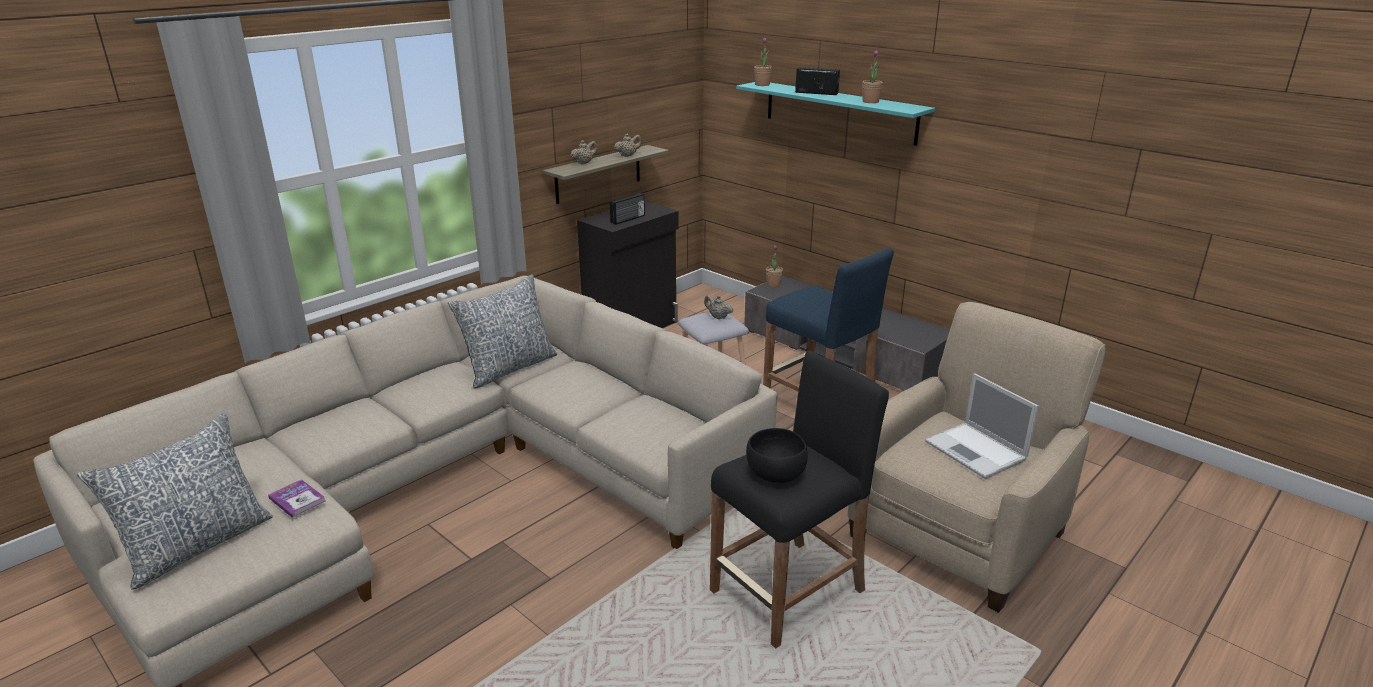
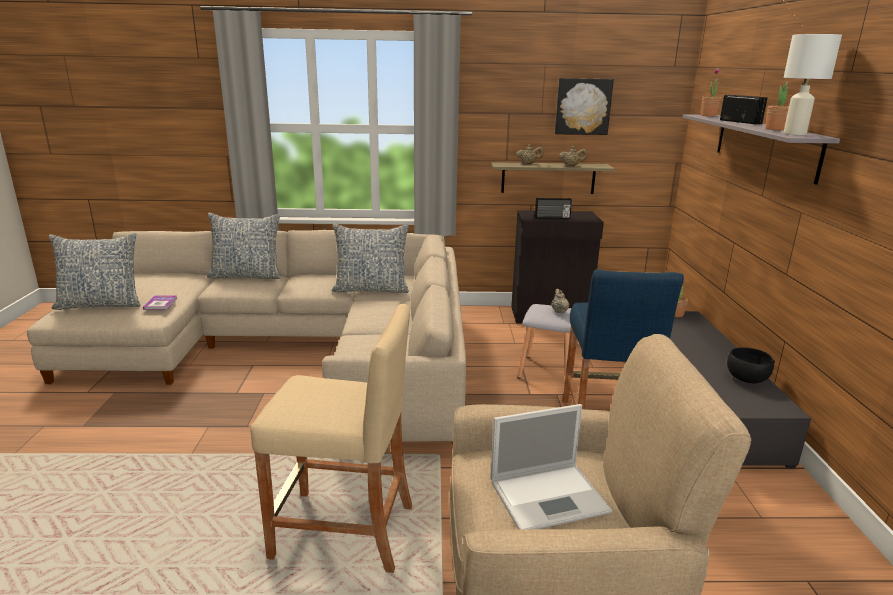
camera: 45 degrees right, 5 degrees down
(322, 416) = (247, 275): none -> pillow
(619, 86) = (582, 106): none -> picture
(776, 474) = (306, 397): black bowl -> black bowl (746, 379)
(788, 592) = (344, 531): black stool -> beige stool
(839, 112) = (764, 145): turquoise shelf -> grey shelf
(901, 107) = (795, 134): none -> white table lamp
(977, 451) = (550, 496): laptop -> laptop turned 120 degrees counterclockwise

